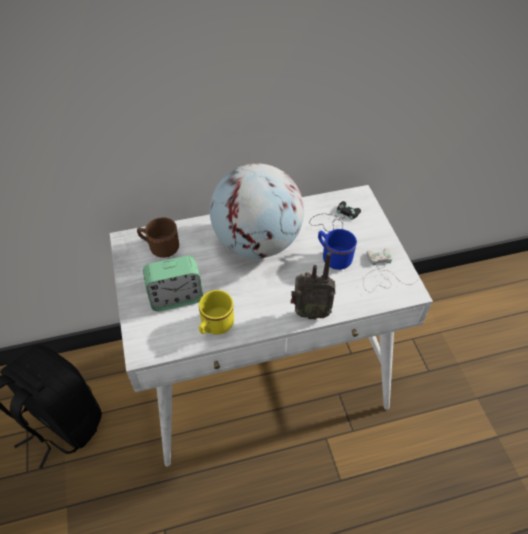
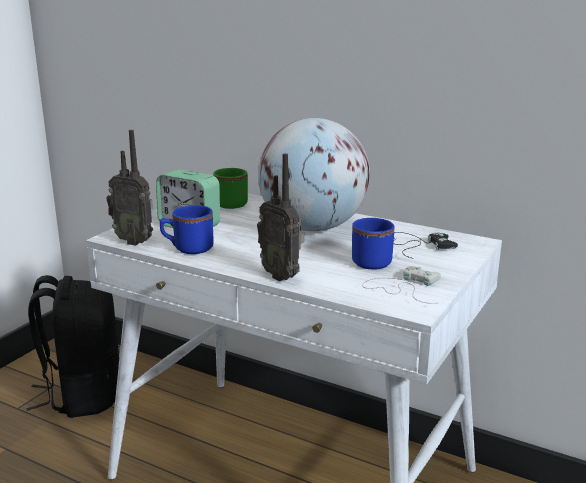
camera: 45 degrees right, 30 degrees down
(160, 247) = (228, 203): brown mug -> green mug
(166, 345) = (135, 241): none -> radio
(214, 326) = (188, 248): yellow mug -> blue mug

